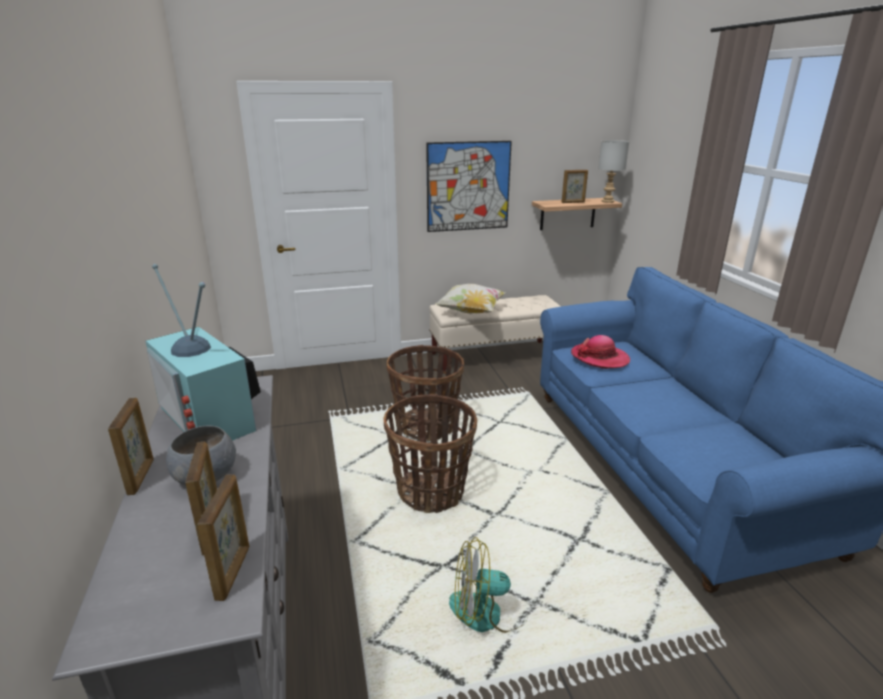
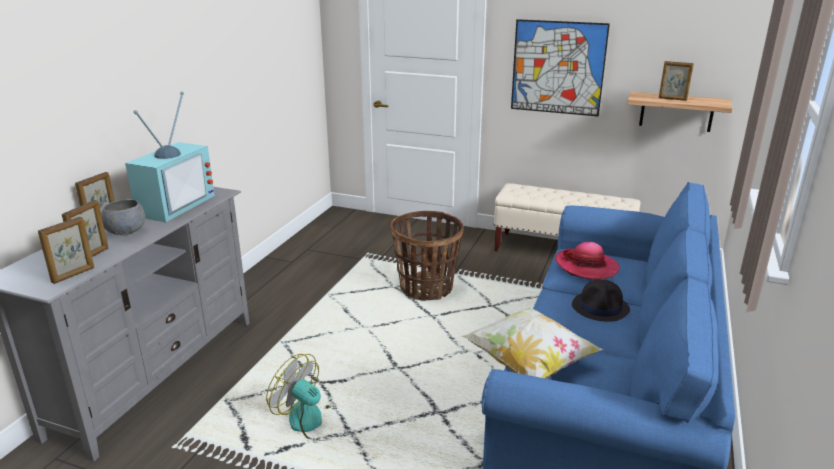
camera: 35 degrees right, 0 degrees up
(214, 418) = (174, 205): television -> television turned 150 degrees counterclockwise
(431, 491) = (371, 334): basket -> none
(470, 312) = (532, 197): pillow -> pillow (529, 364)
(608, 201) = (719, 103): grey table lamp -> none
(654, 388) = (601, 307): none -> black hat

